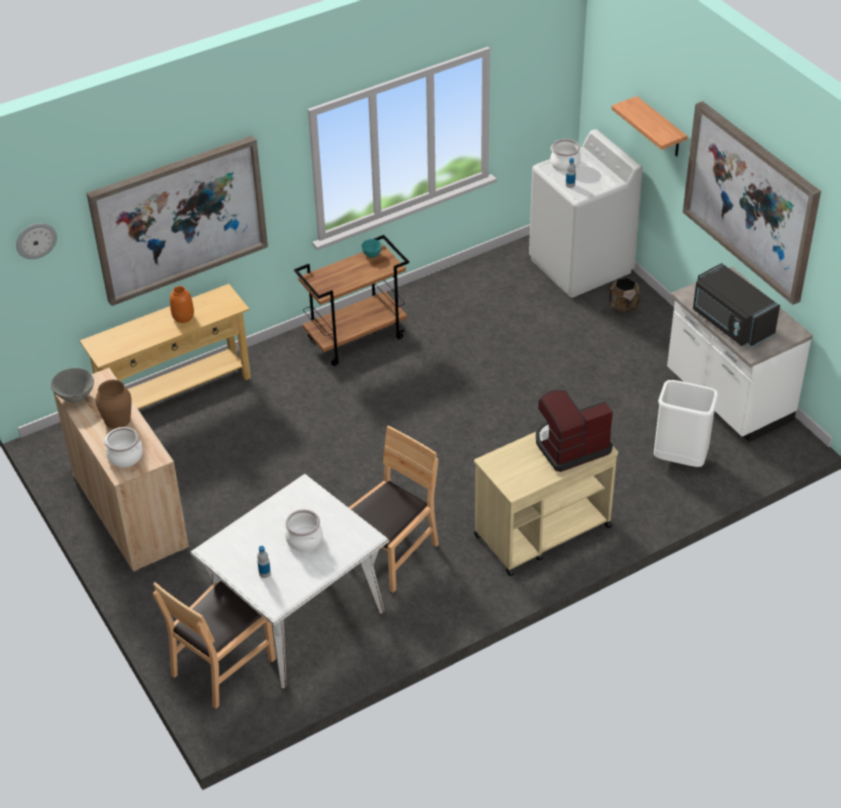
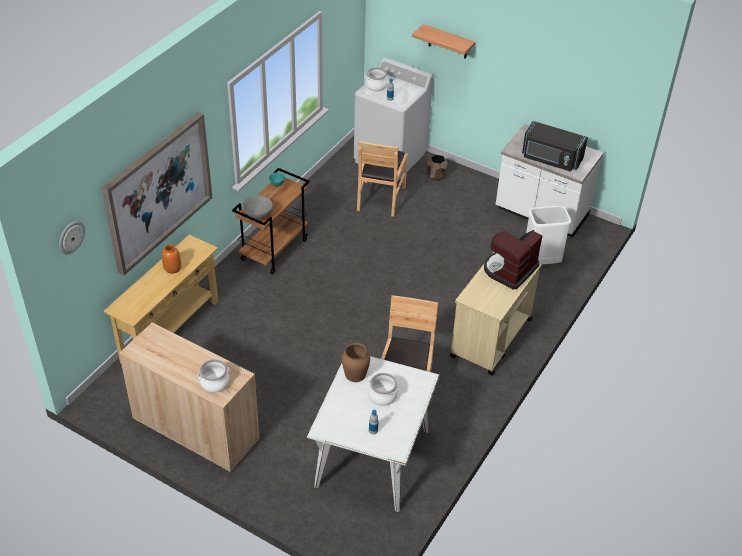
camera: 30 degrees left, 0 degrees up
(75, 397) = (142, 352): grey bowl -> grey bowl (258, 216)
(118, 420) = (188, 358): brown vase -> brown vase (355, 374)
(222, 665) = (344, 513): brown chair -> brown chair (380, 198)
(751, 200) = (540, 73): picture -> none

